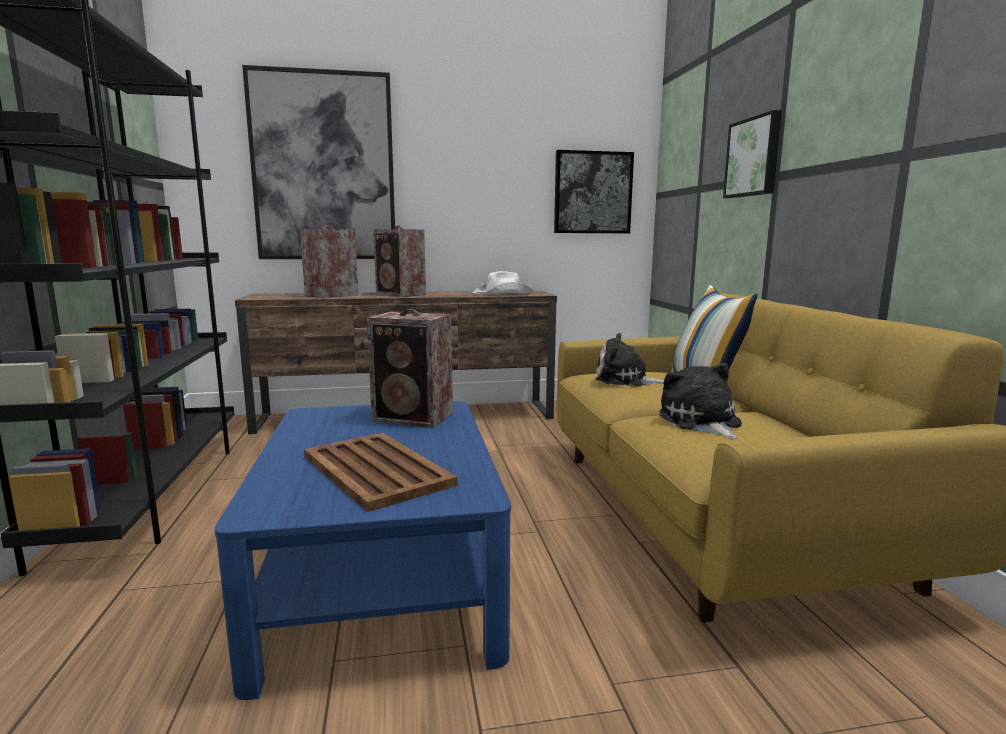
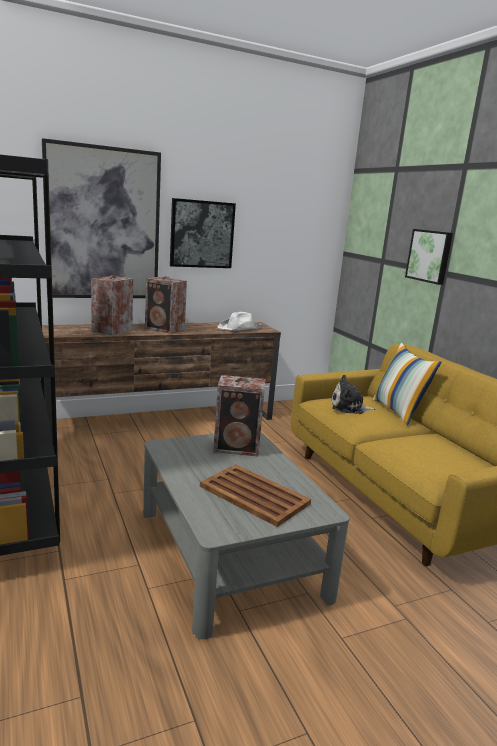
camera: 15 degrees left, 5 degrees up
(382, 574) = (230, 552): blue coffee table -> grey coffee table
(592, 193) = (301, 250): picture -> picture (202, 234)
(701, 422) = (414, 446): plush toy -> none

